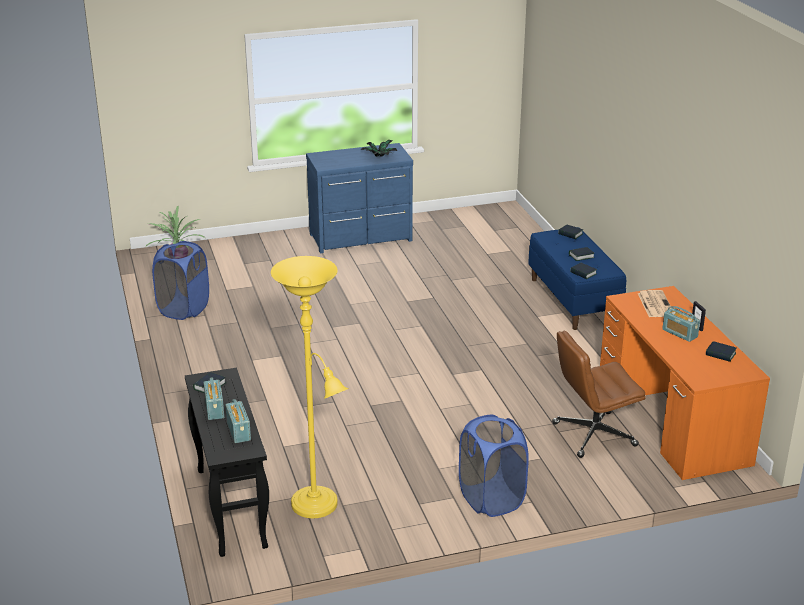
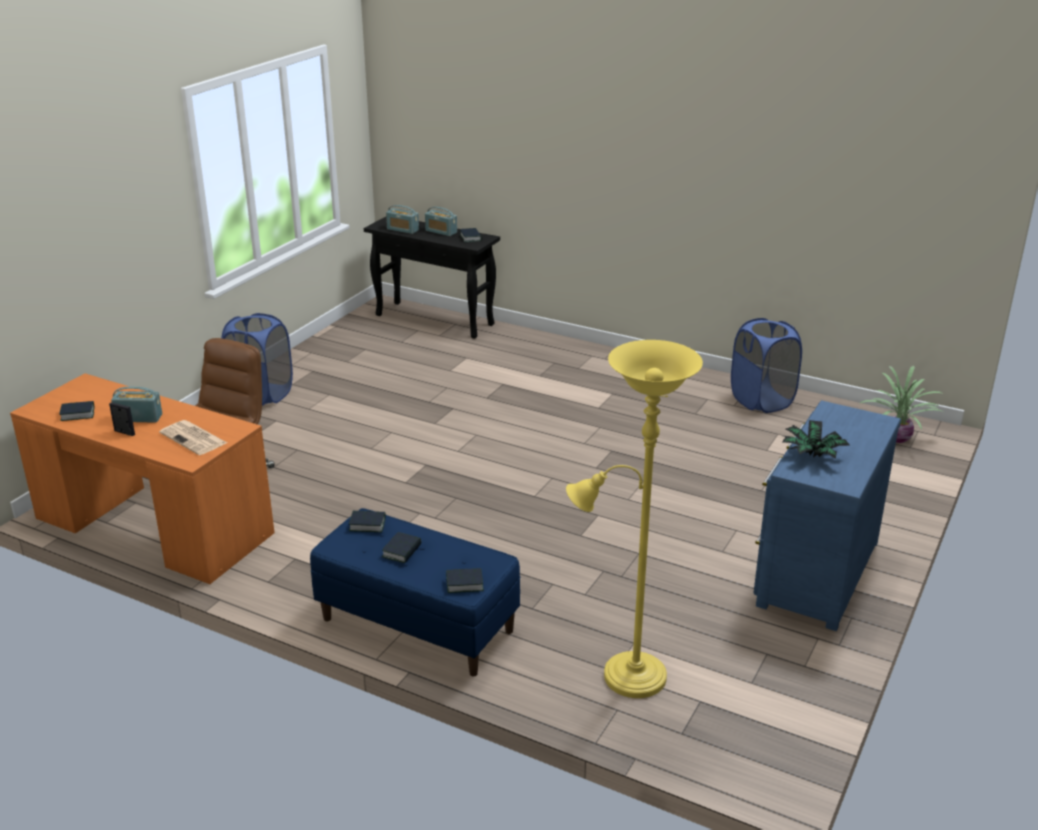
camera: 135 degrees right, 0 degrees up
(318, 507) = (380, 342): yellow floor lamp -> yellow floor lamp (626, 676)

